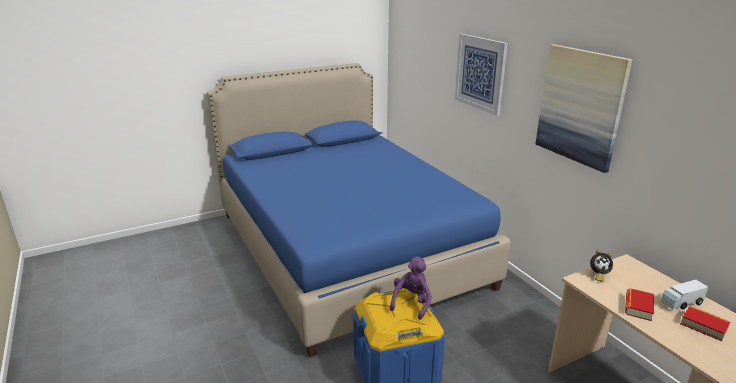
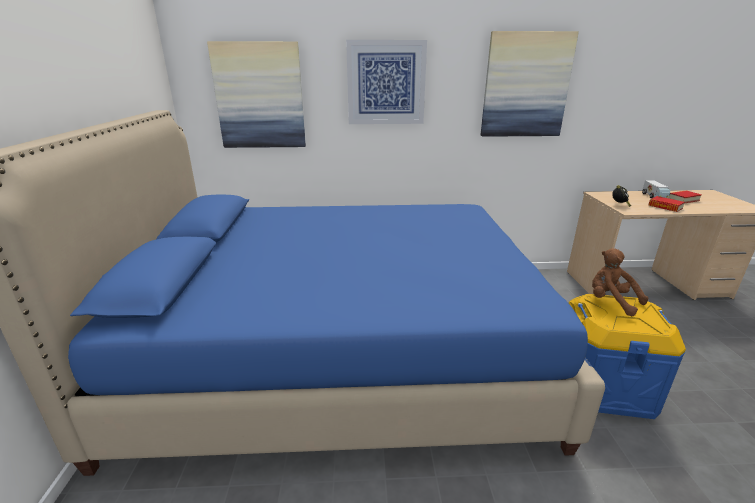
camera: 65 degrees left, 0 degrees up
(412, 303) = (611, 301): purple plush toy -> brown plush toy
(418, 64) = (260, 96): none -> picture

